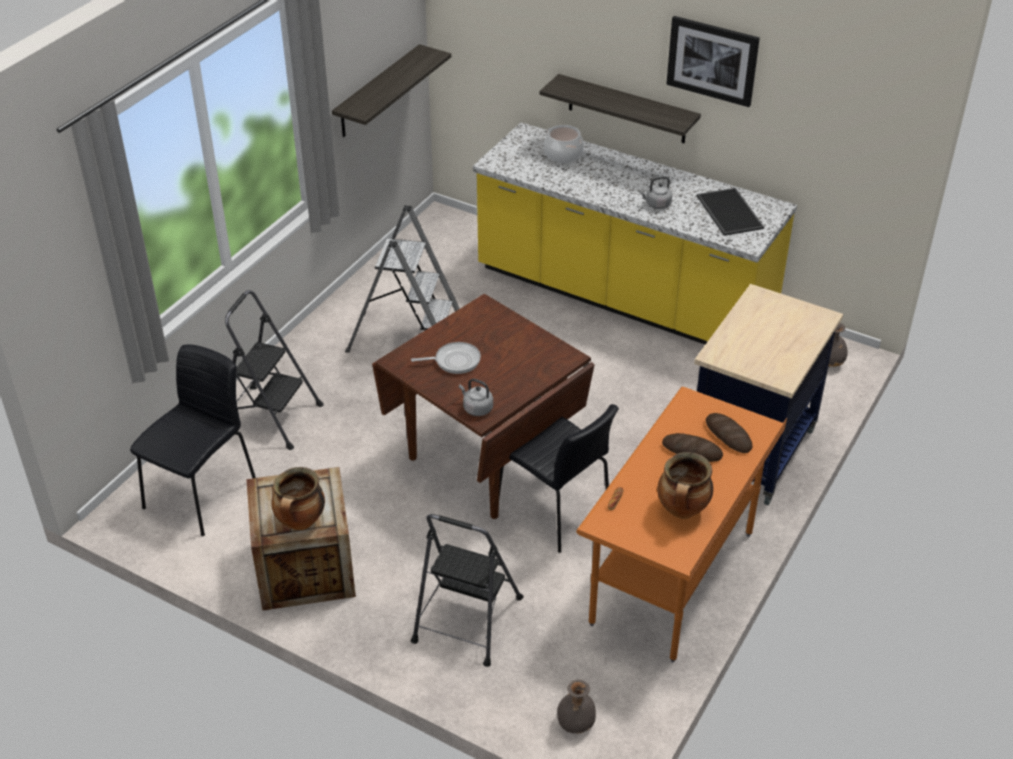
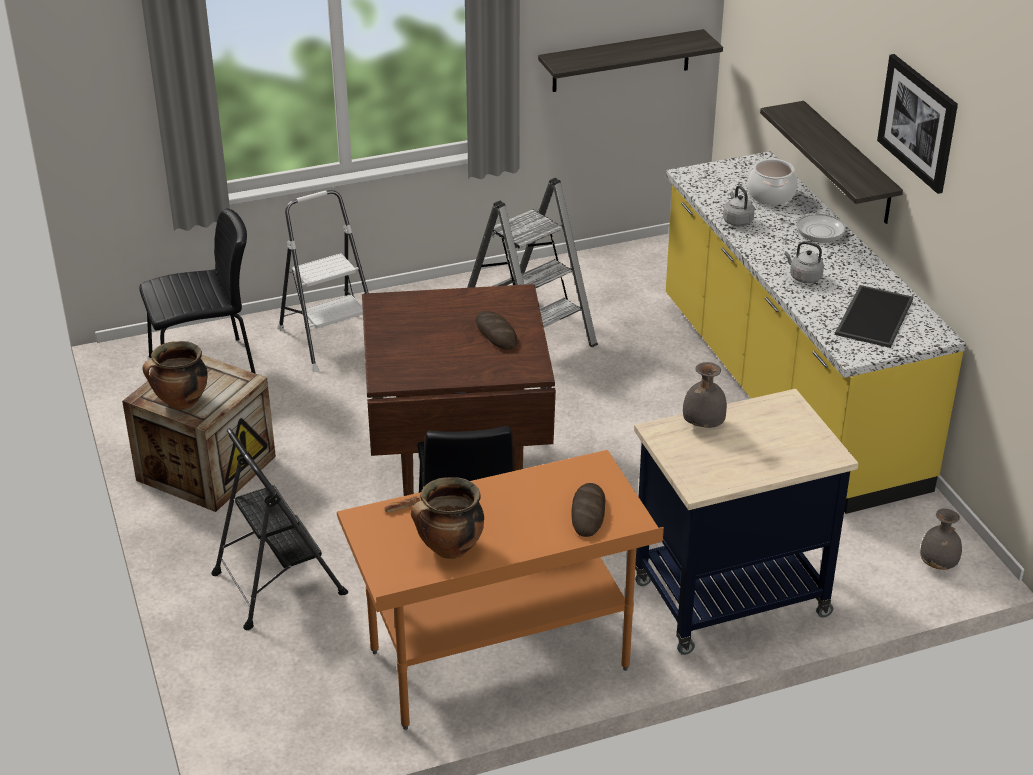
camera: 40 degrees right, 5 degrees down
(268, 415) = (329, 336): black step ladder -> white step ladder
(454, 361) = (427, 325): frying pan -> frying pan (816, 230)
(476, 408) = (391, 371): grey kettle -> grey kettle (737, 220)
(575, 724) = (253, 721): grey vase -> grey vase (702, 424)
(692, 450) = (533, 506): bread -> bread (496, 333)

